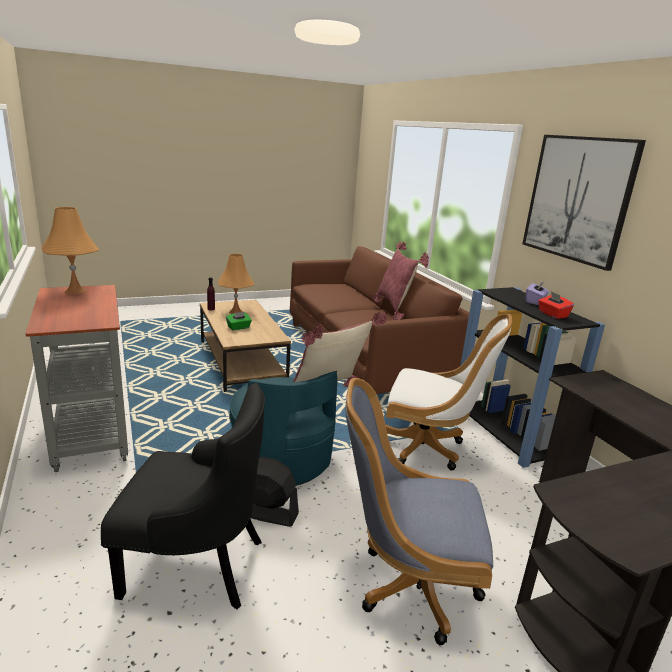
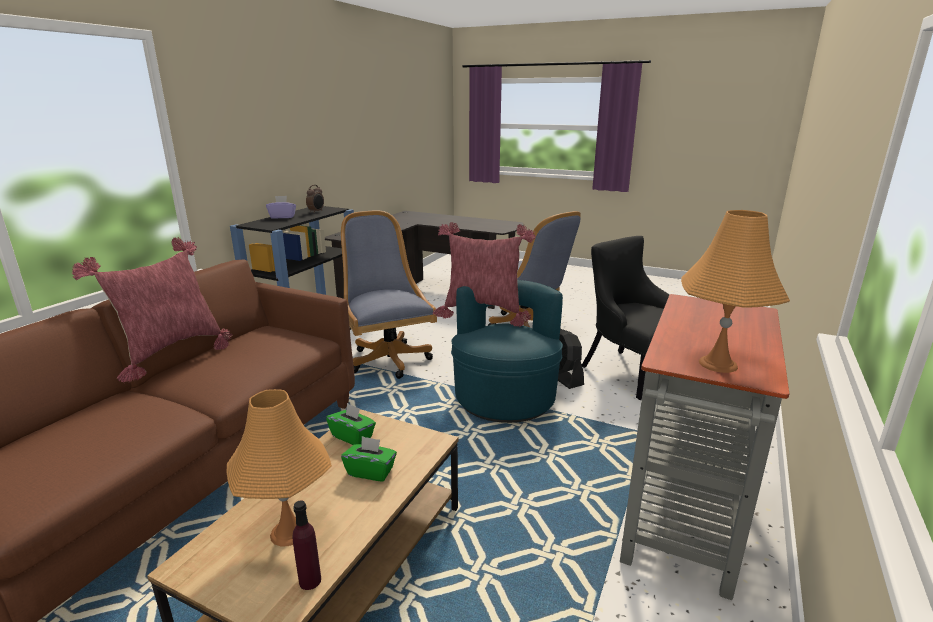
camera: 130 degrees left, 0 degrees up
(268, 332) = (352, 436): none -> green tissue box
(429, 449) = (387, 357): white office chair -> blue office chair
(552, 314) = (316, 211): red tissue box -> alarm clock
(578, 199) = (254, 112): picture -> none

